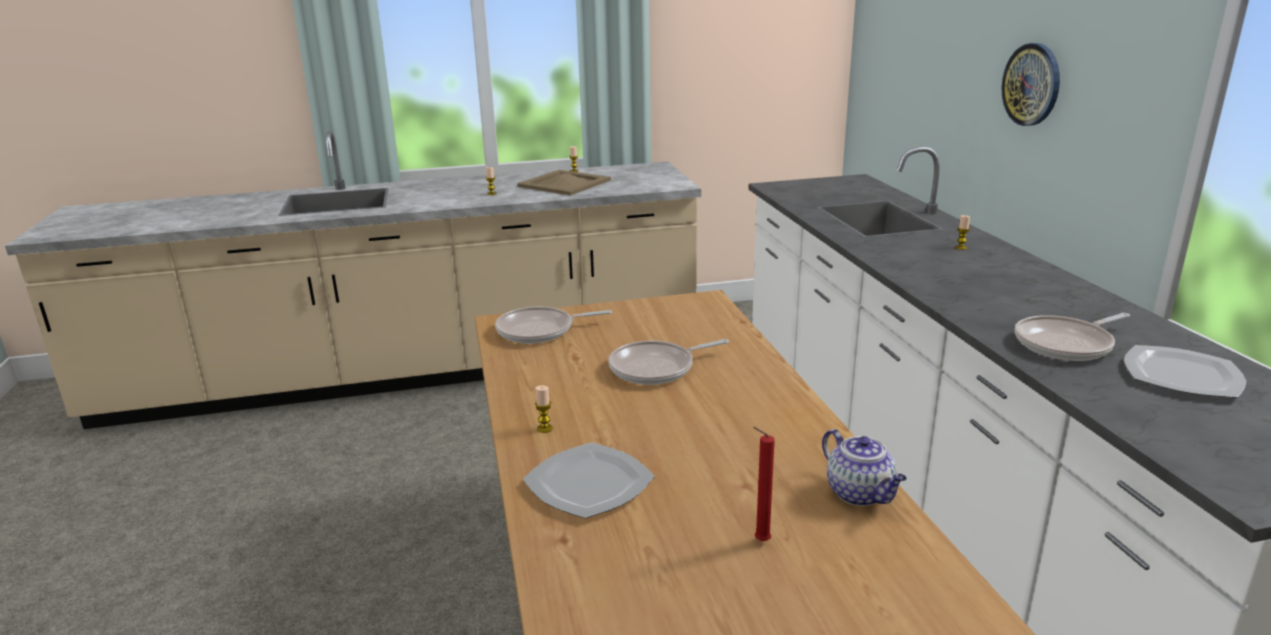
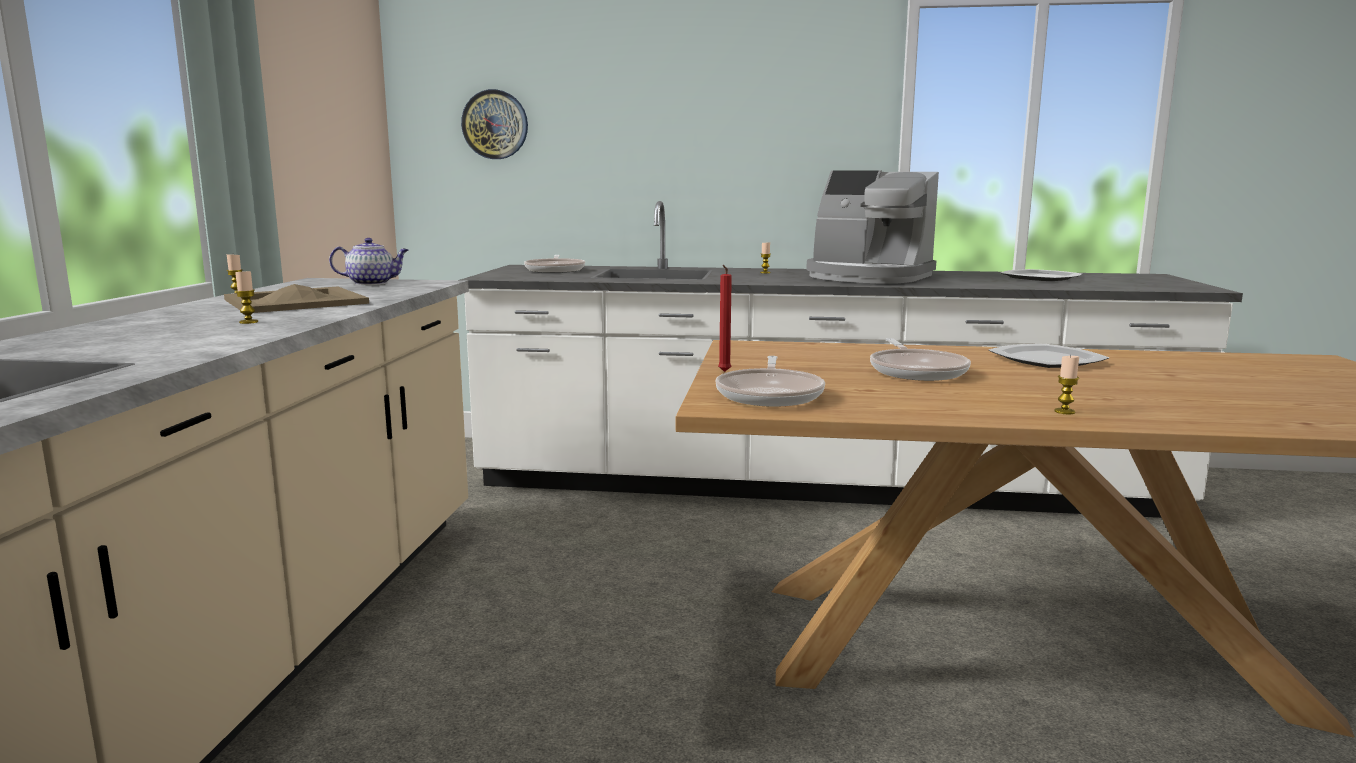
camera: 70 degrees left, 10 degrees down
(588, 483) = (1187, 408): plate -> plate (1045, 360)
(759, 541) = (1262, 380): red candle -> red candle (723, 372)
(860, 494) = (1171, 357): teapot -> teapot (372, 283)
(1002, 288) = (867, 277): none -> coffee machine
(1032, 84) = (718, 139): wall clock -> wall clock (495, 124)
(1066, 344) = (985, 281): frying pan -> frying pan (555, 270)

